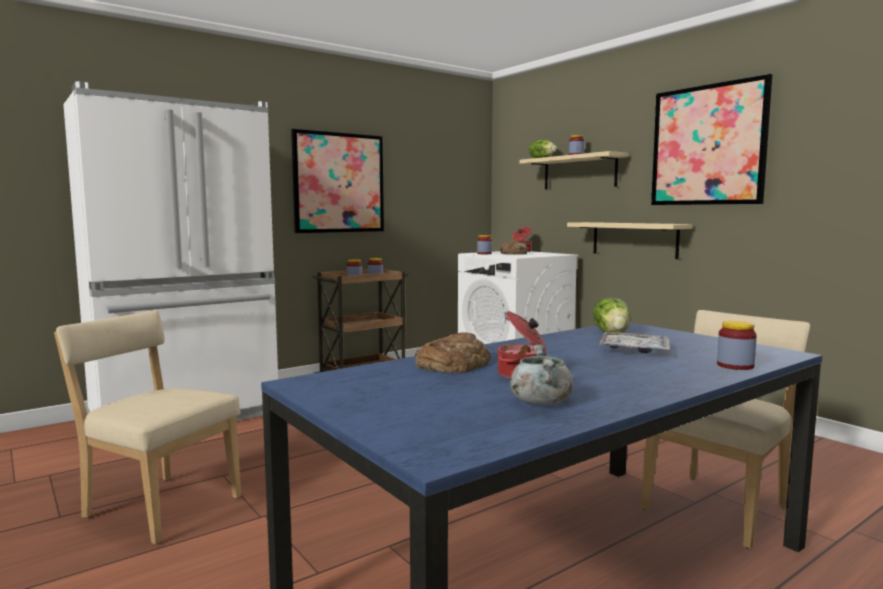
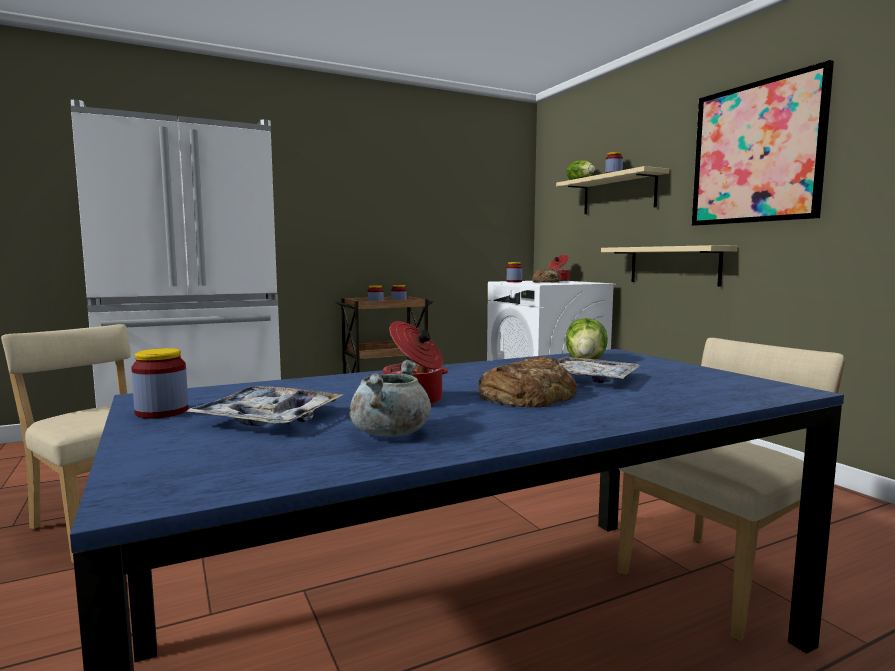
camera: 10 degrees right, 0 degrees up
(339, 183) = (365, 208): picture -> none
(430, 396) = (268, 419): none -> tray
(453, 364) = (352, 385): bread -> bread (527, 396)
(735, 365) = (705, 402): jar -> jar (162, 412)

